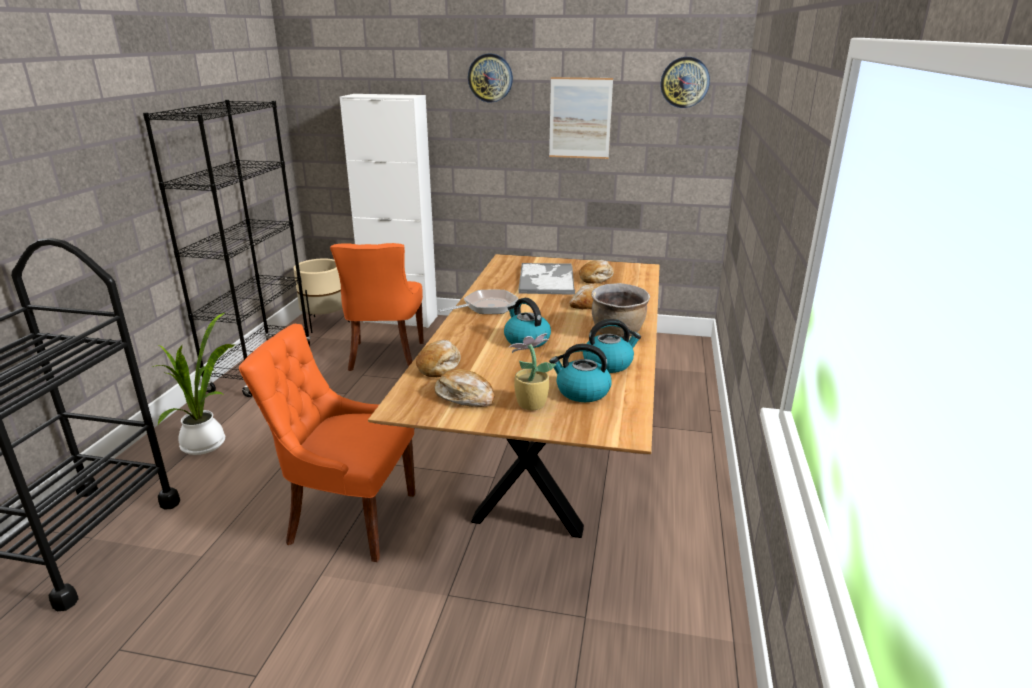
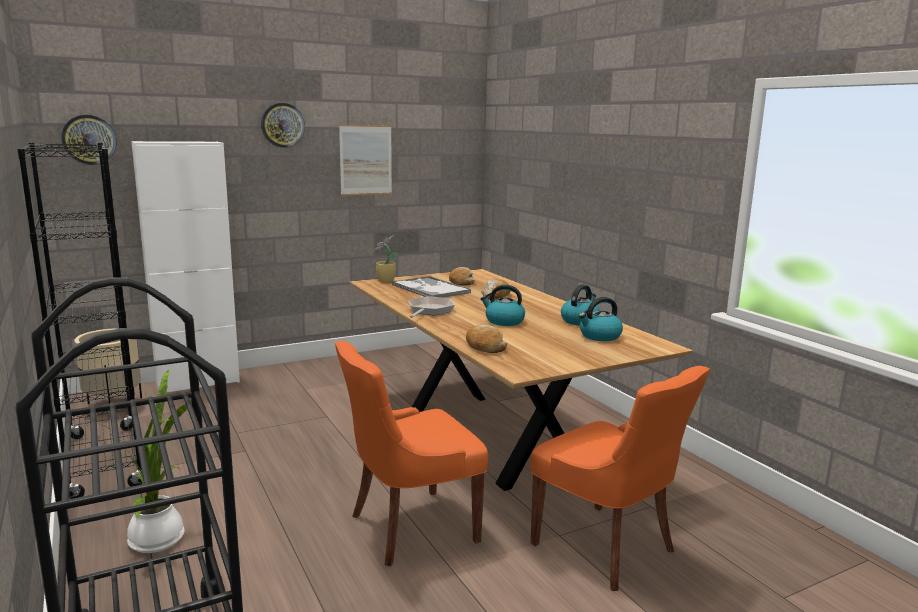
camera: 40 degrees left, 10 degrees down
(385, 357) = (235, 413): orange chair -> orange chair (606, 548)
(465, 396) = (543, 356): bread -> none
(529, 404) = (588, 349): potted plant -> potted plant (385, 281)
(618, 333) = (548, 306): brown cooking pot -> none
(684, 82) = (444, 129): wall clock -> wall clock (89, 139)

